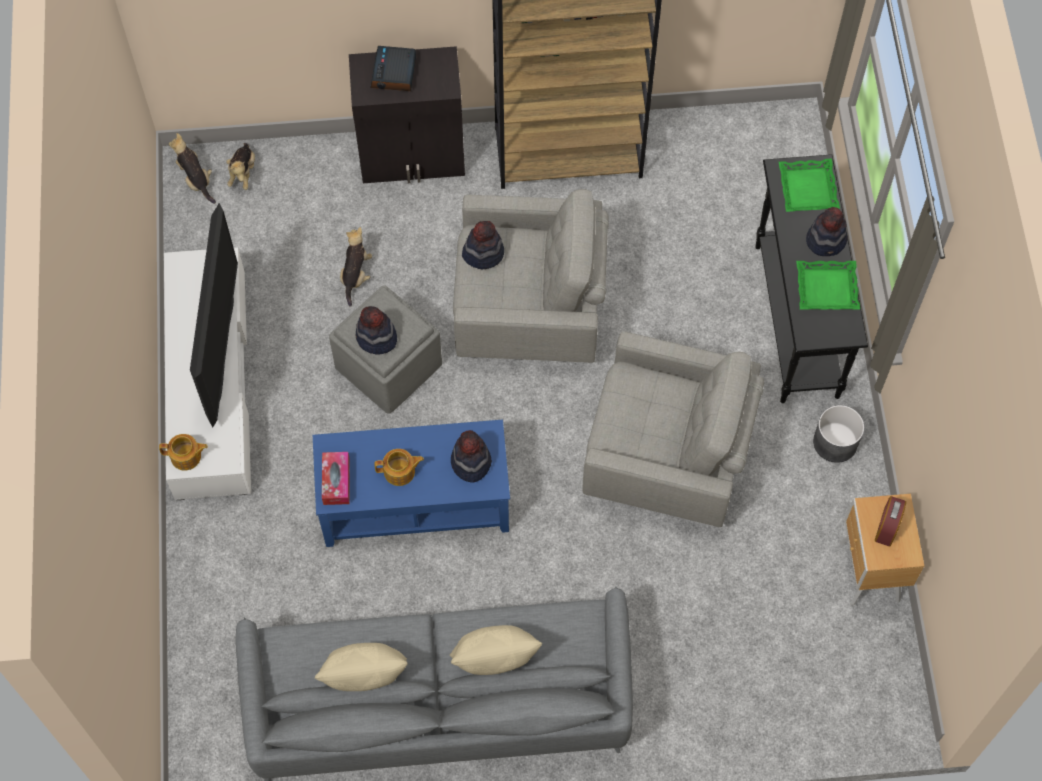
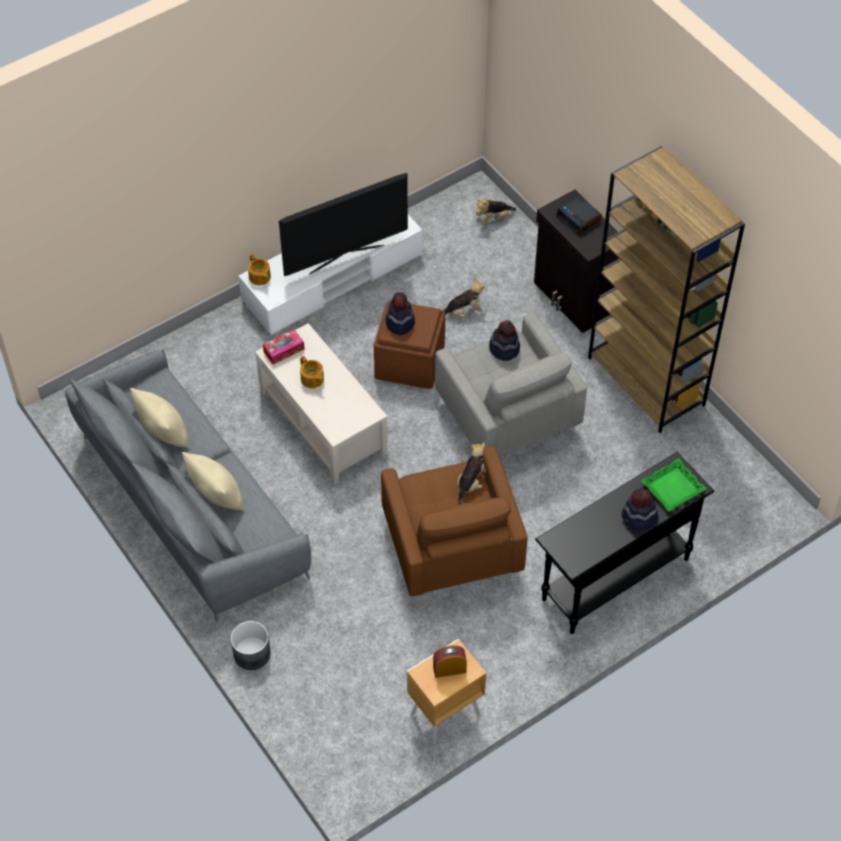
camera: 60 degrees right, 10 degrees down
(196, 179) = (470, 198): plush toy -> plush toy (471, 483)
(387, 366) = (409, 361): grey ottoman -> brown ottoman
(394, 73) = (579, 218): alarm clock -> alarm clock turned 105 degrees counterclockwise
(414, 501) = (322, 422): blue coffee table -> beige coffee table
(470, 462) = (344, 413): hat -> none
(667, 457) = (451, 549): grey armchair -> brown armchair
(827, 288) = (600, 534): green tray -> none
(834, 442) = (533, 647): grey planter -> grey planter (251, 653)

